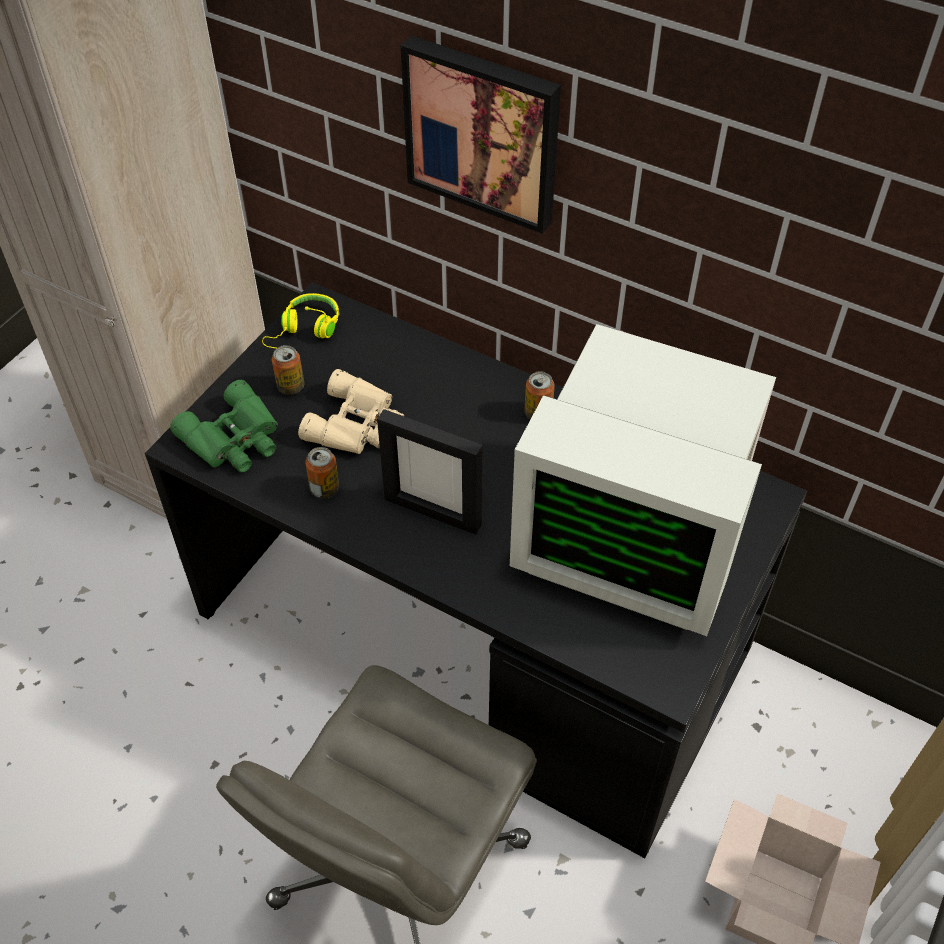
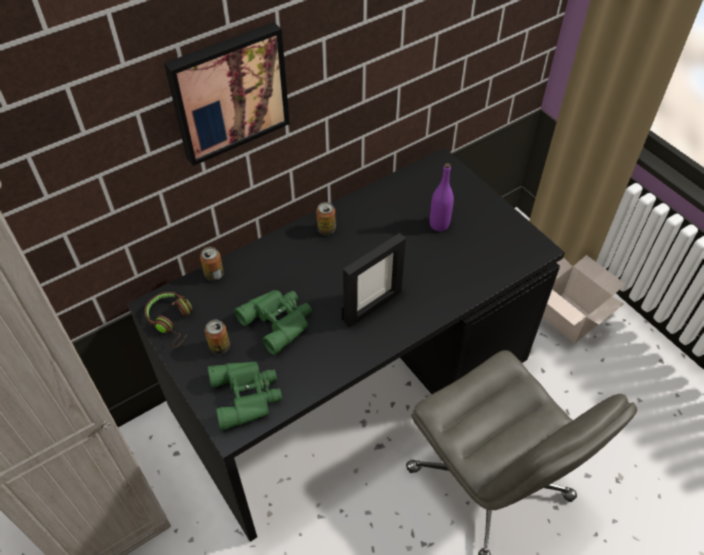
camera: 65 degrees left, 0 degrees up
(305, 330) = (172, 321): yellow headphones -> brown headphones
(324, 488) = (322, 356): can -> can (214, 274)
(358, 424) = (279, 321): beige binoculars -> green binoculars
(633, 537) = (439, 224): monitor -> purple bottle

